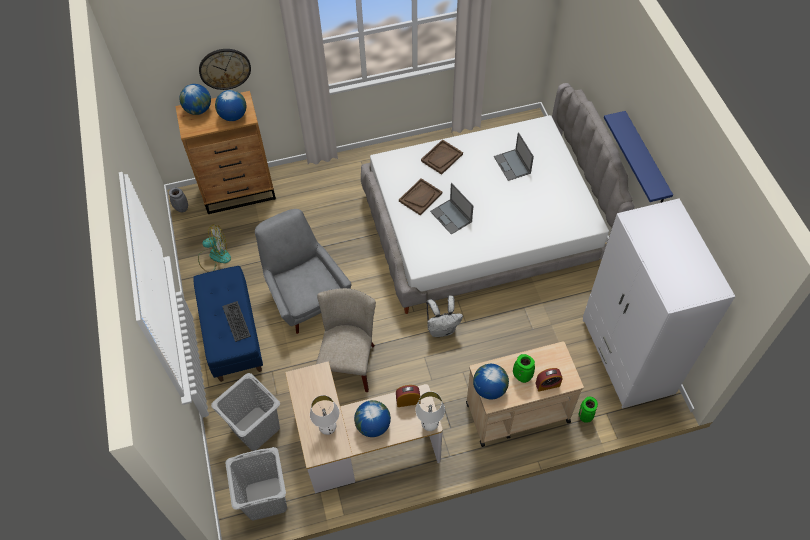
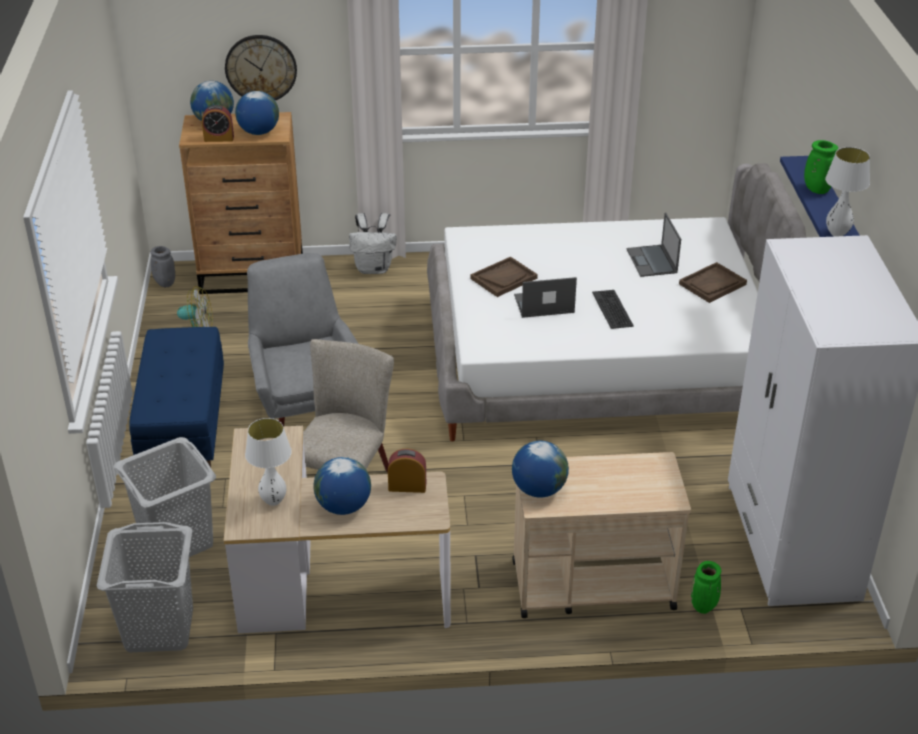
camera: 10 degrees right, 20 degrees down
(236, 321) = (189, 385): keyboard -> keyboard (613, 309)
(429, 426) = (431, 520): white table lamp -> white table lamp (837, 234)
(442, 158) = (548, 242): brown tray -> brown tray (712, 284)
(442, 329) = (501, 466): white backpack -> white backpack (374, 268)
(451, 217) = (543, 304): laptop -> laptop turned 105 degrees clockwise
(521, 376) = (594, 483): green vase -> green vase (816, 190)
(547, 384) = (633, 498): alarm clock -> alarm clock (219, 138)

